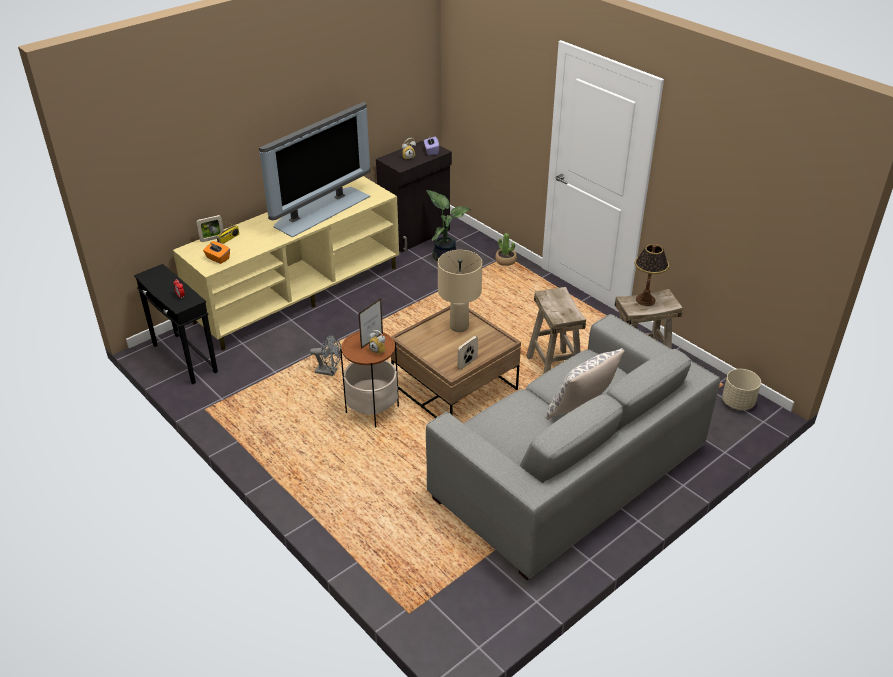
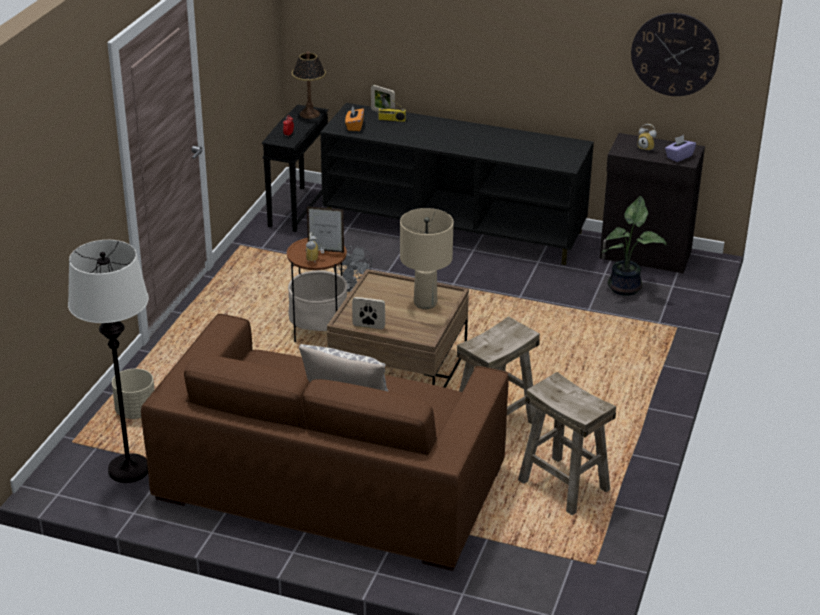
camera: 60 degrees right, 5 degrees down
(298, 294) = (454, 227): beige tv stand -> black tv stand
(320, 210) = (496, 144): television -> none
(399, 81) = (675, 54): none -> wall clock
(475, 586) = (128, 469): none -> white floor lamp
(505, 261) = (667, 330): potted plant -> none
(568, 472) = (330, 482): grey sofa -> brown sofa
(645, 300) = (575, 395): table lamp -> table lamp (310, 114)
(737, 403) = (569, 585): beige planter -> beige planter (135, 411)

